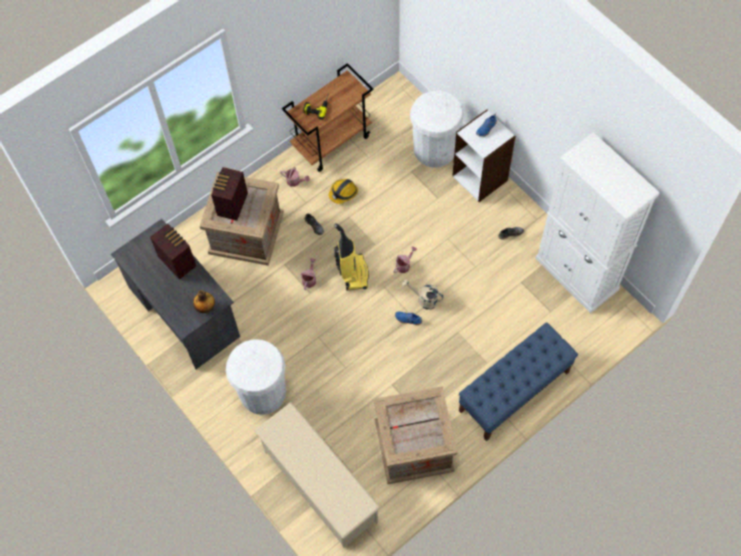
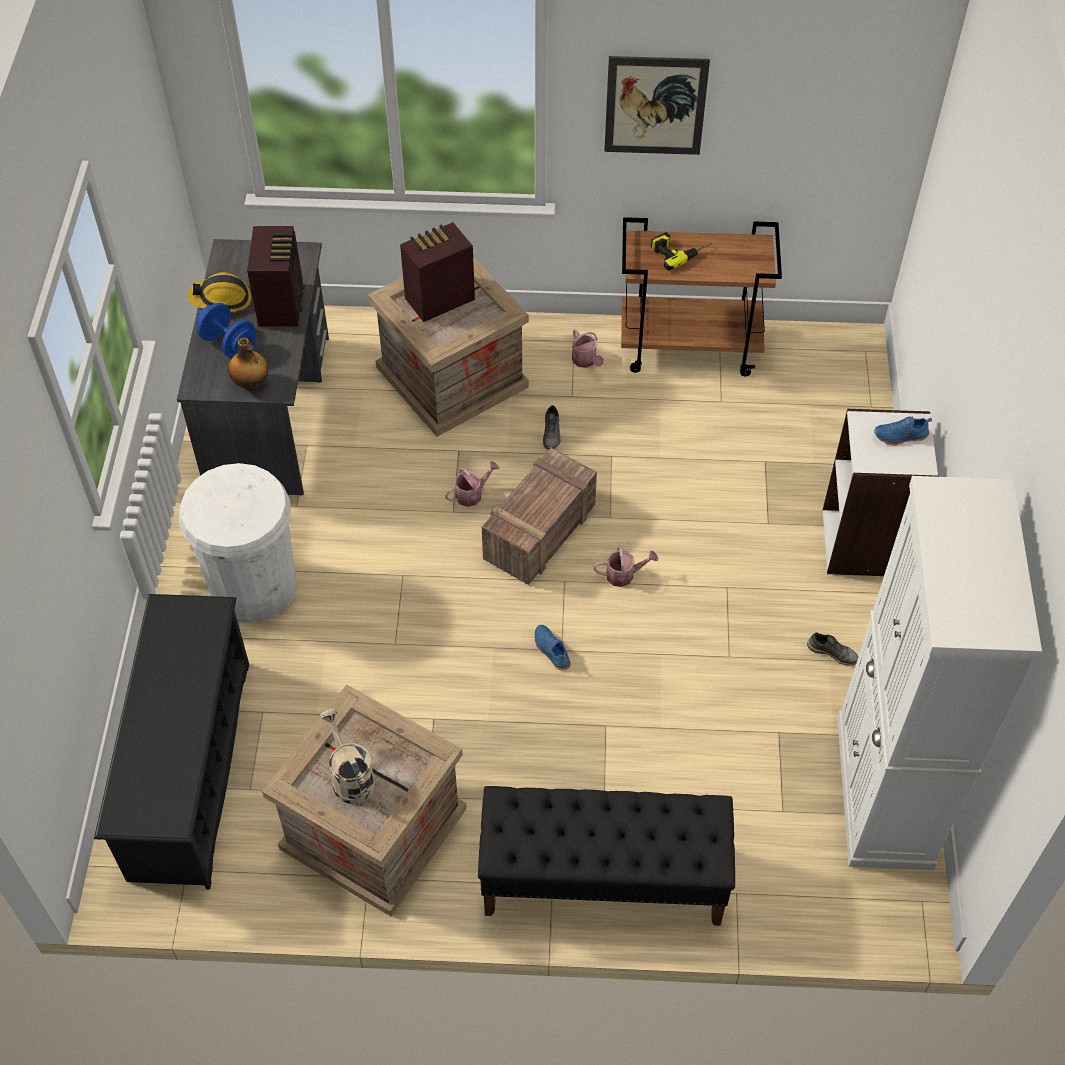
camera: 40 degrees right, 10 degrees down
(175, 297) = (229, 344): none -> blue dumbbell
(283, 53) = (655, 106): none -> picture
(320, 485) = (190, 769): beige shoe rack -> black shoe rack
(343, 193) = (636, 421): hard hat -> hard hat (222, 299)
(353, 273) = (540, 531): vacuum cleaner -> crate
(424, 299) = (603, 642): beige watering can -> beige watering can (350, 776)
(434, 149) = (831, 457): white trash can -> none
(513, 392) = (602, 880): blue bench -> black bench

